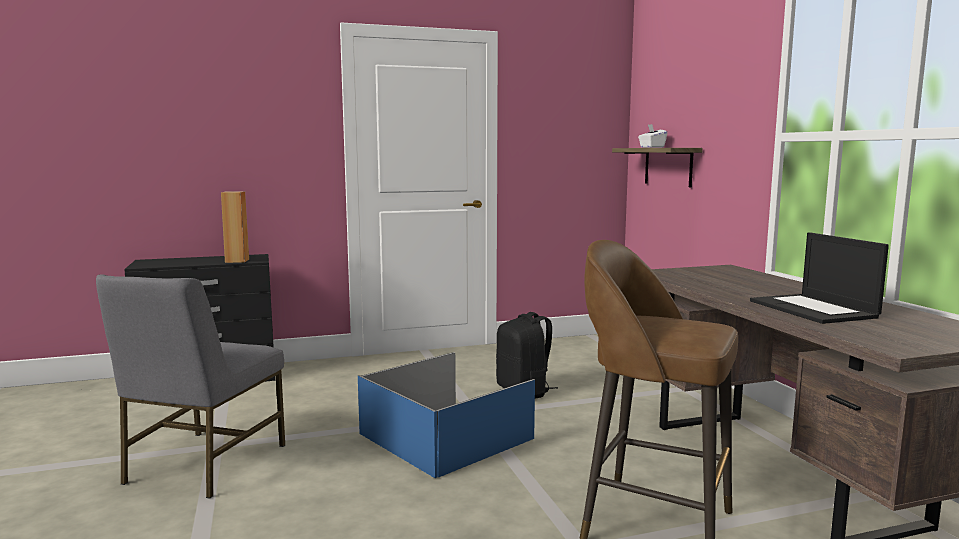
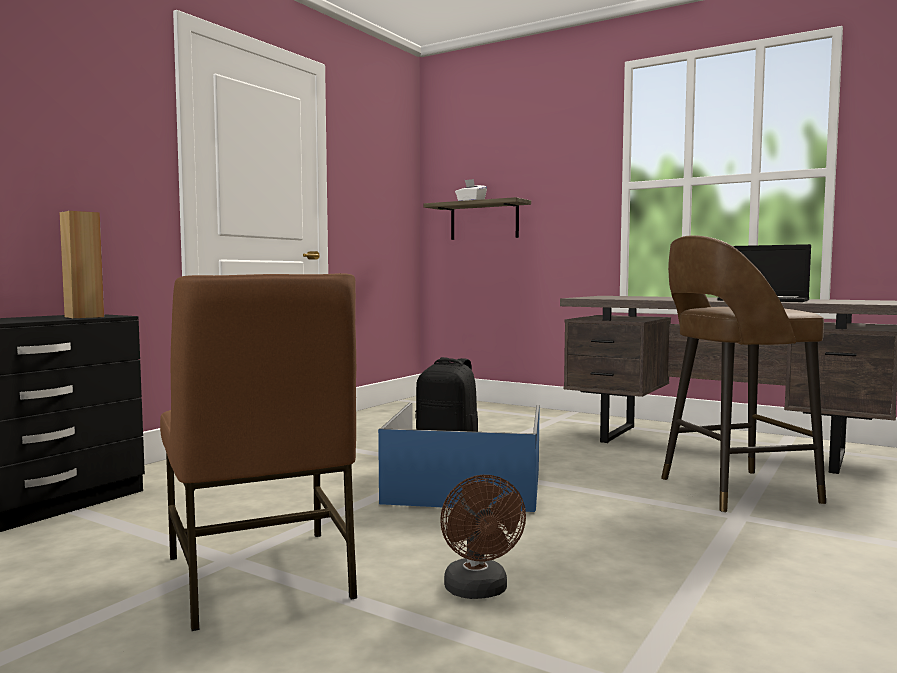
camera: 40 degrees left, 5 degrees down
(203, 464) = (261, 577): grey chair -> brown chair
(267, 524) = (478, 591): none -> brown fan

